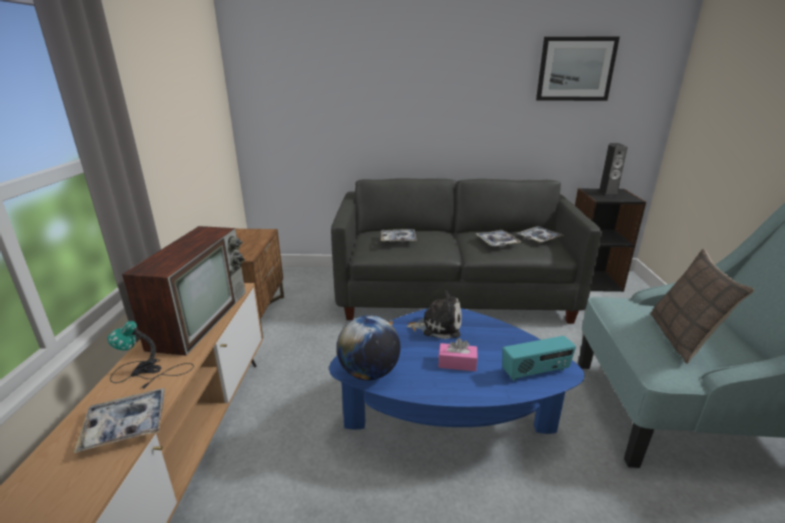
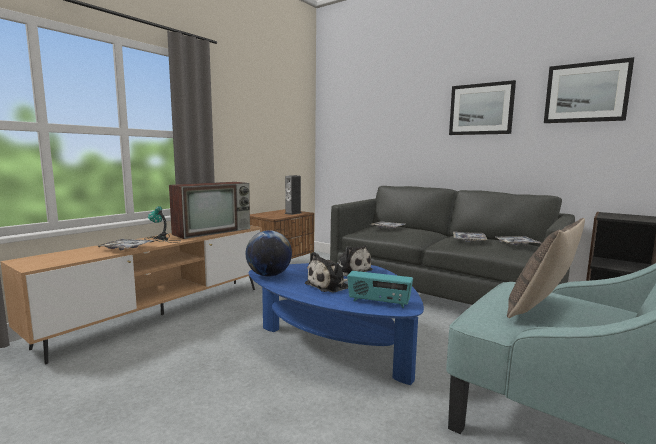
camera: 35 degrees right, 15 degrees down
(457, 363) = (329, 285): pink tissue box -> plush toy
(471, 80) = (481, 109): none -> picture
(607, 193) = (626, 216): speaker -> speaker (293, 213)

